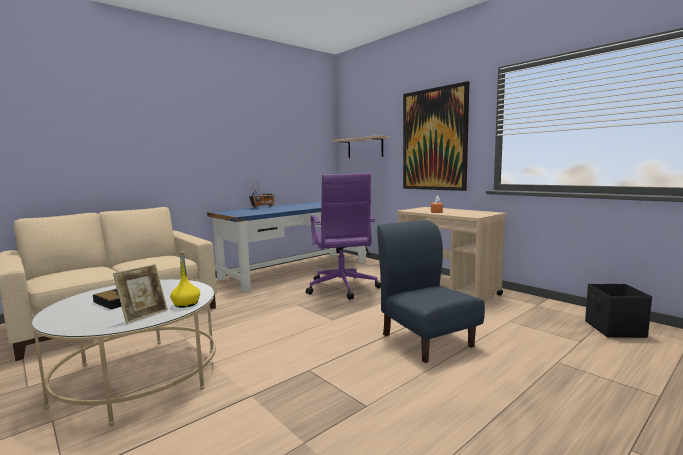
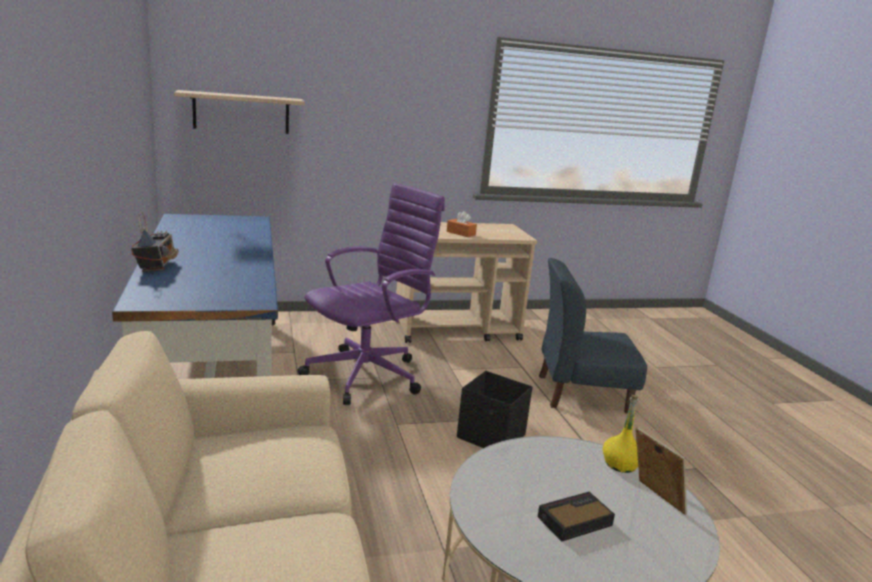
camera: 65 degrees left, 10 degrees up
(342, 288) = (368, 375): purple office chair -> purple office chair turned 60 degrees counterclockwise
(434, 139) = (395, 118): picture -> none
(614, 329) = (614, 324): black storage box -> black storage box (491, 437)

